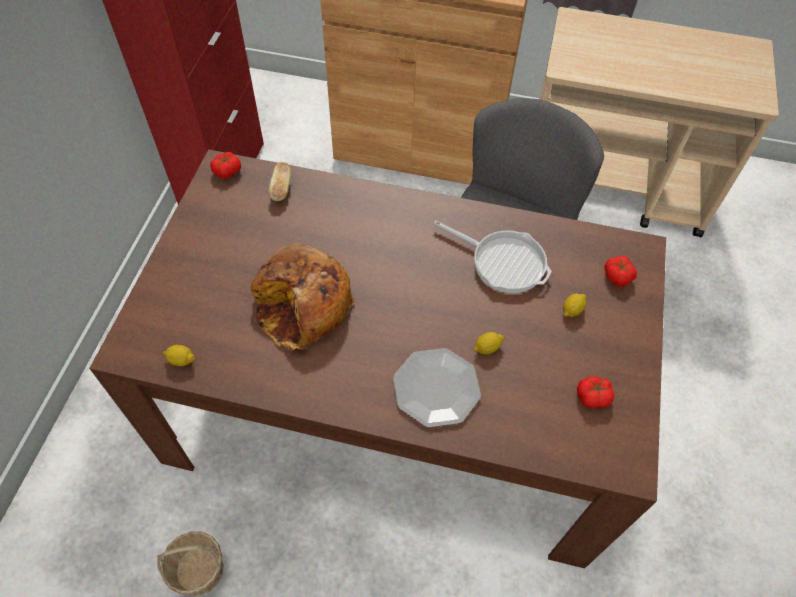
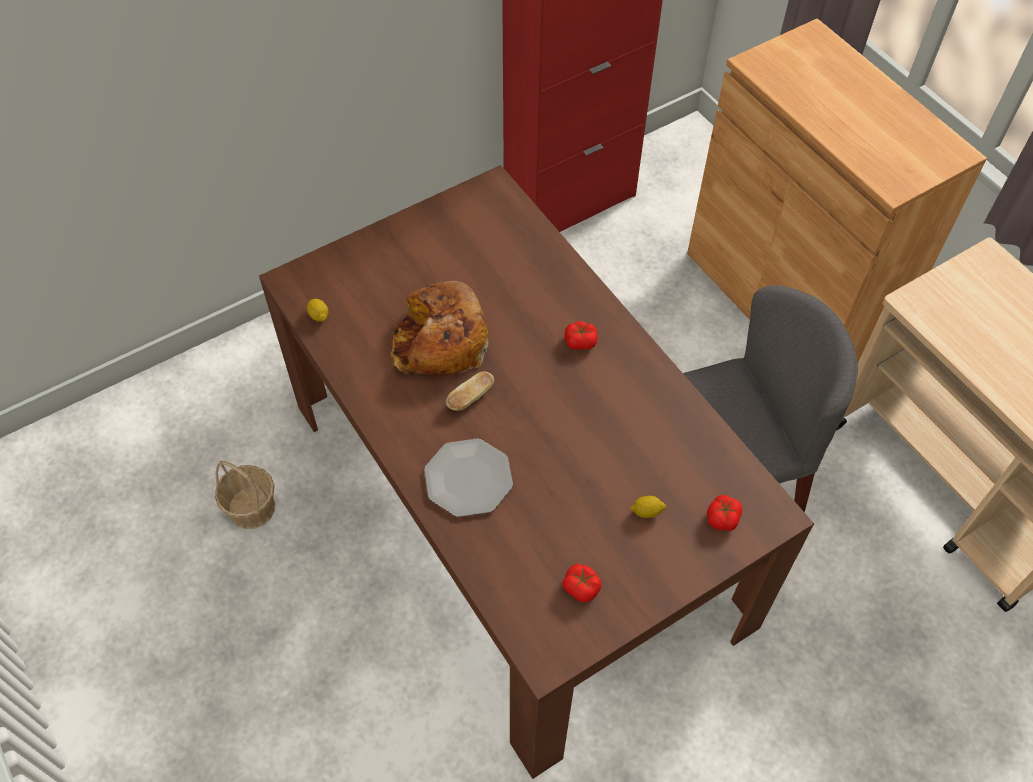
camera: 45 degrees right, 0 degrees up
(227, 171) = (495, 193): tomato -> tomato (580, 341)
(281, 188) = (522, 236): bread -> bread (470, 397)
(487, 348) = (541, 482): lemon -> none
(503, 262) = (634, 429): frying pan -> none

